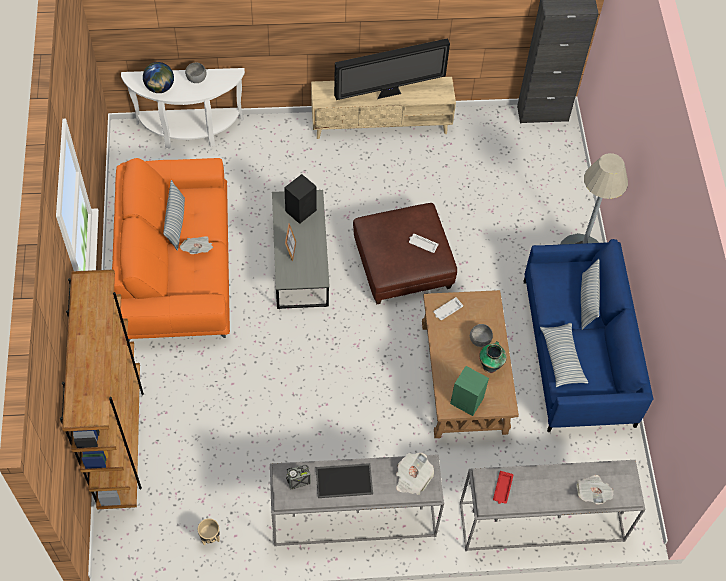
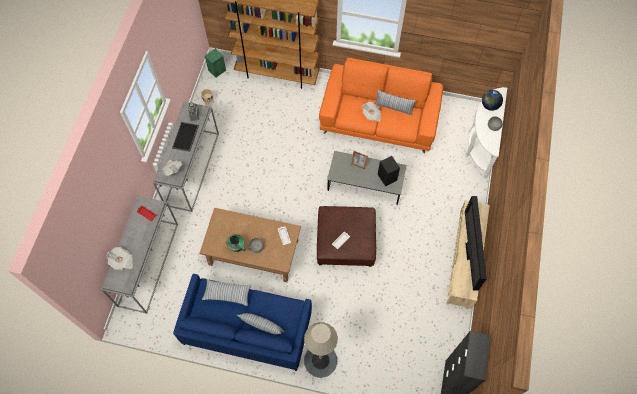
camera: 110 degrees right, 5 degrees up
(466, 400) = (220, 226): green speaker -> green speaker (217, 70)

